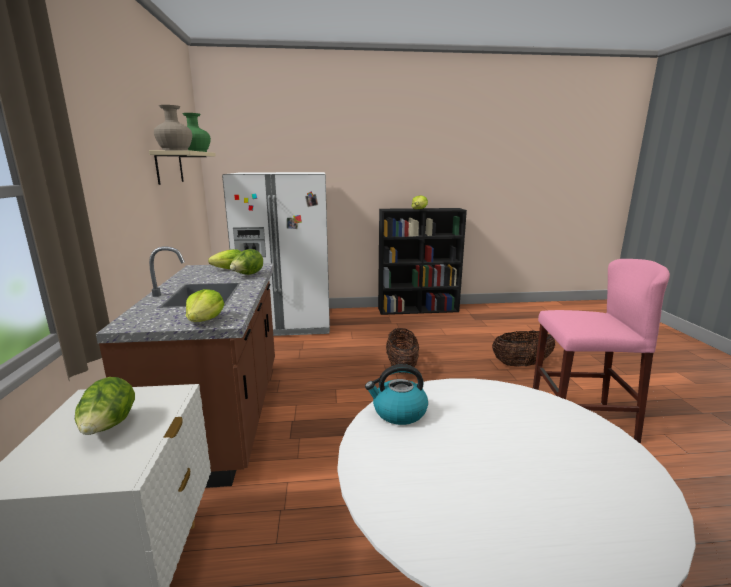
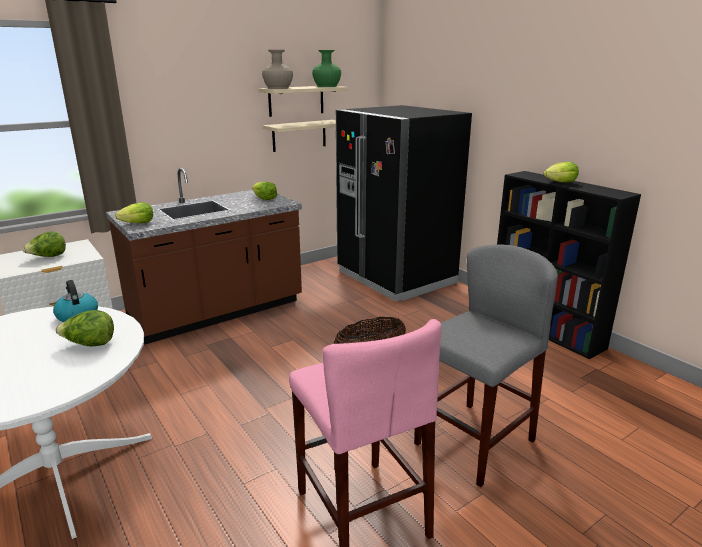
camera: 60 degrees right, 5 degrees up
(175, 206) = (299, 135): none -> beige shelf
(247, 275) = (253, 206): lettuce -> lettuce (90, 344)
(288, 323) = (395, 277): white fridge -> black fridge
(521, 364) = (473, 442): basket -> grey stool

